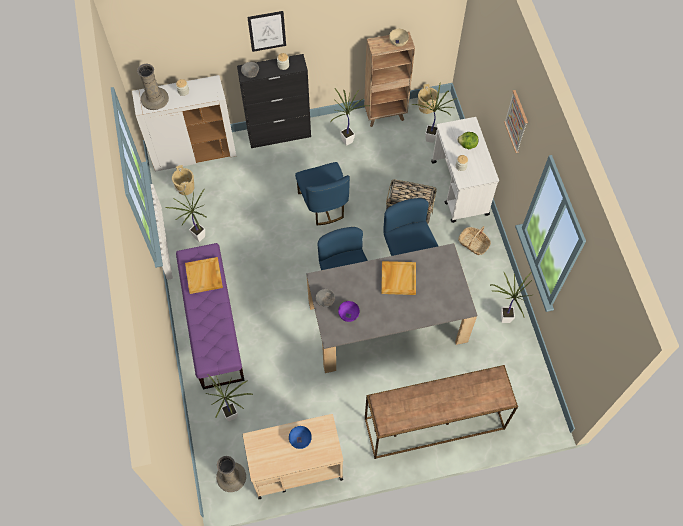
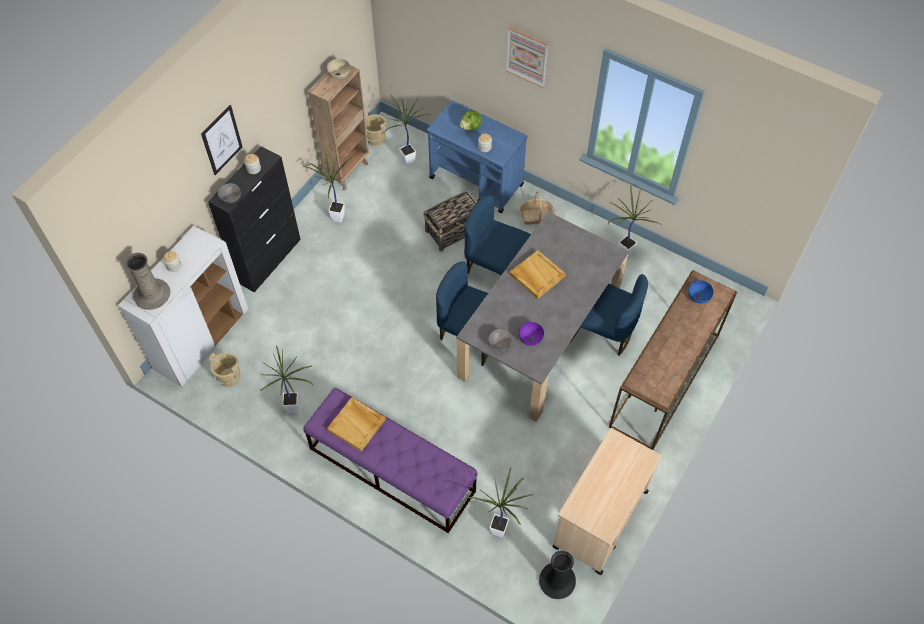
camera: 45 degrees left, 5 degrees down
(231, 477) = (557, 581): beige vase -> black vase
(300, 439) = (610, 472): blue bowl -> blue bowl (699, 296)
(323, 204) = (377, 286): blue chair -> blue chair (602, 332)
(459, 188) = (477, 182): white cart -> blue cart

